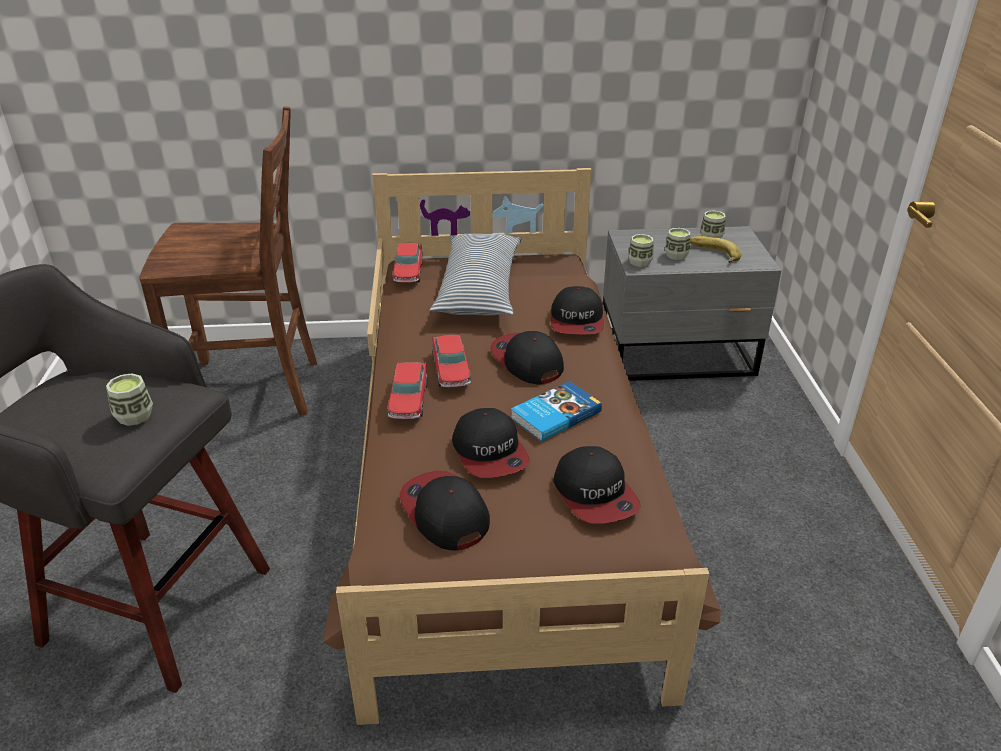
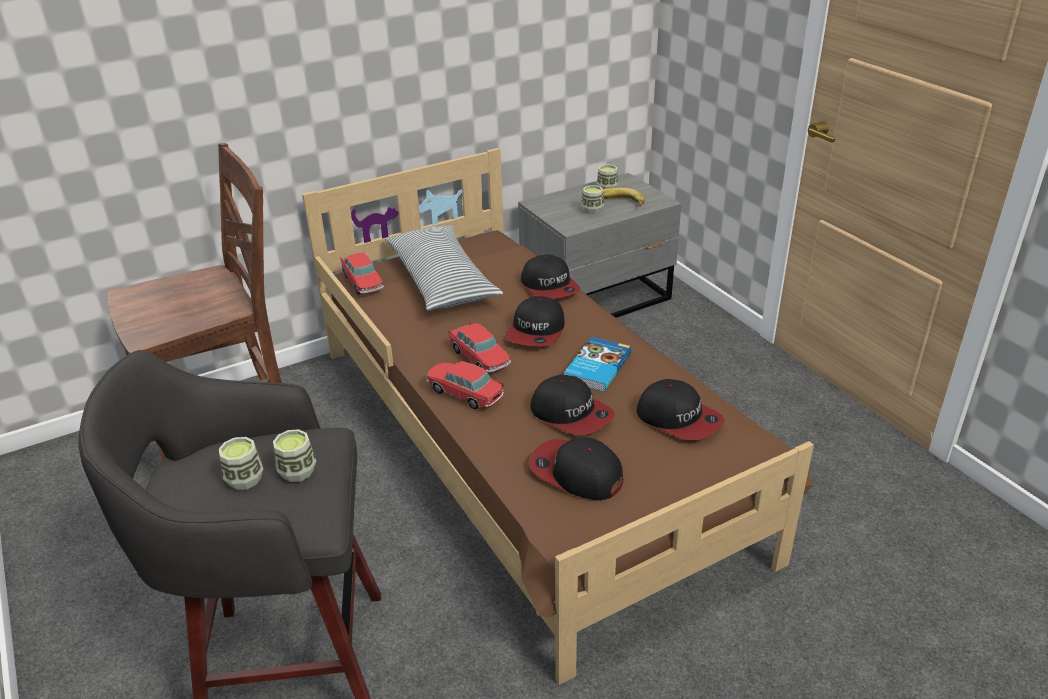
camera: 25 degrees left, 0 degrees up
(409, 400) = (465, 393): toy car -> toy car turned 150 degrees clockwise
(526, 361) = (537, 331): cap -> cap turned 105 degrees counterclockwise
(639, 262) = (568, 223): cup -> cup (245, 479)

